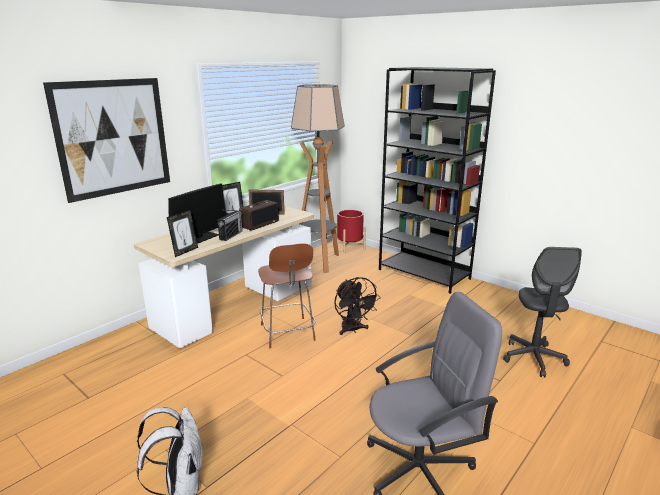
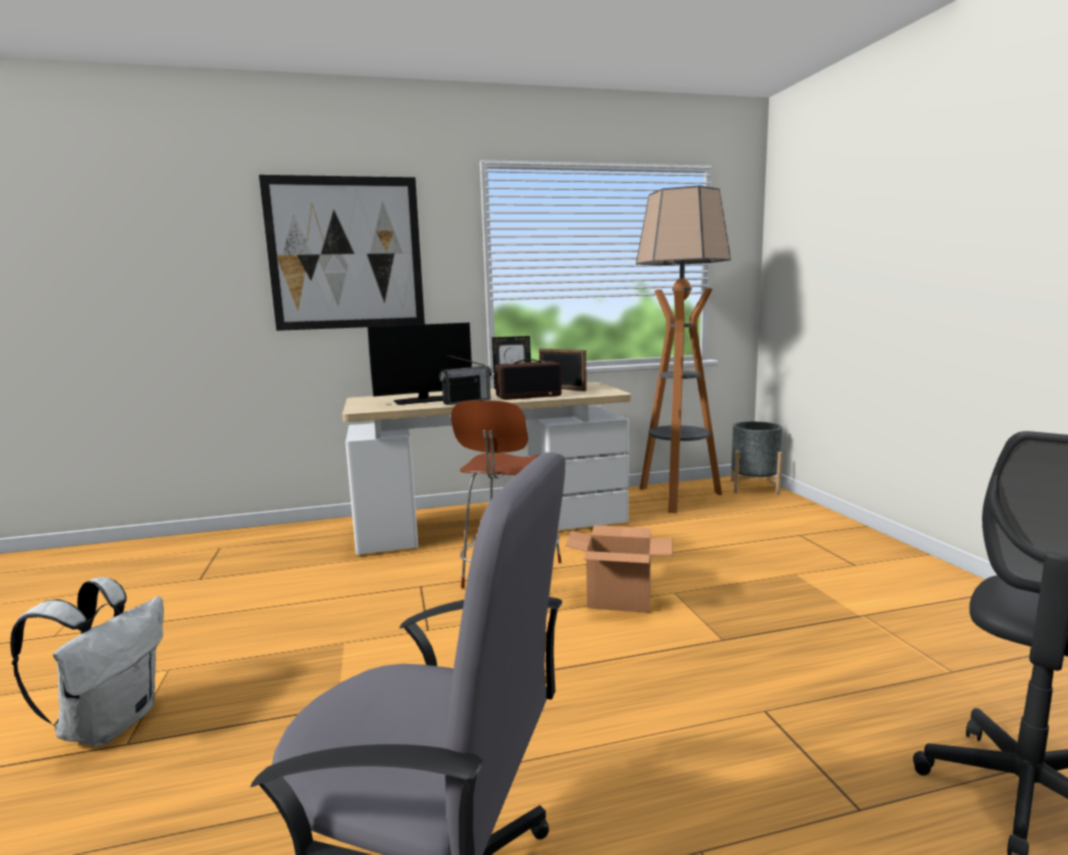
camera: 35 degrees right, 10 degrees down
(185, 251) = (379, 408): picture frame -> none
(349, 247) = (754, 487): red planter -> grey planter
(353, 330) = (620, 600): black fan -> cardboard box
(424, 274) = (864, 550): black bookcase -> none

